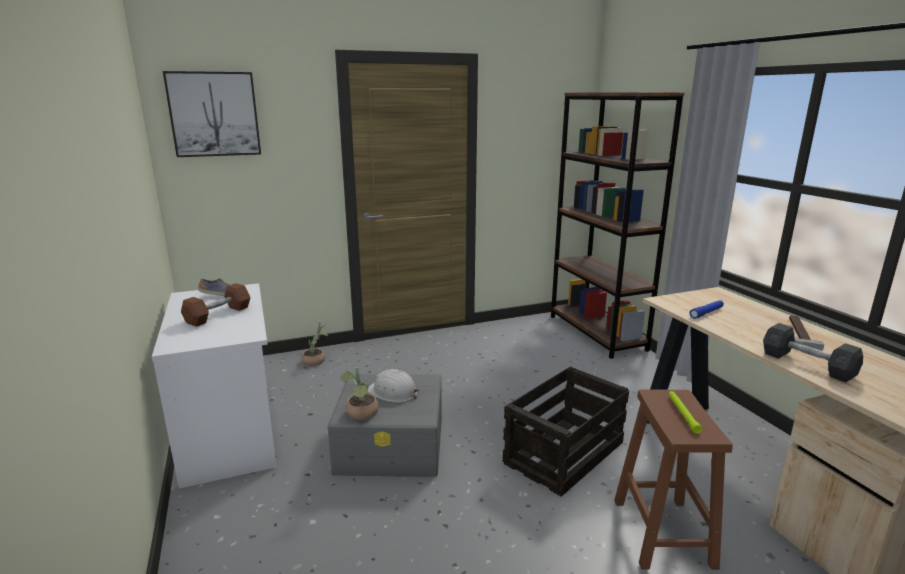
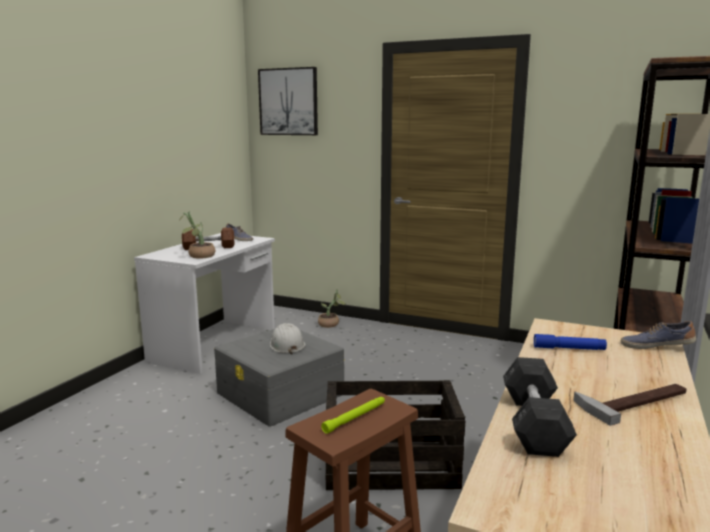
camera: 45 degrees right, 5 degrees down
(361, 415) = (241, 349): potted plant -> potted plant (198, 256)
(726, 296) = (656, 346): none -> shoe

